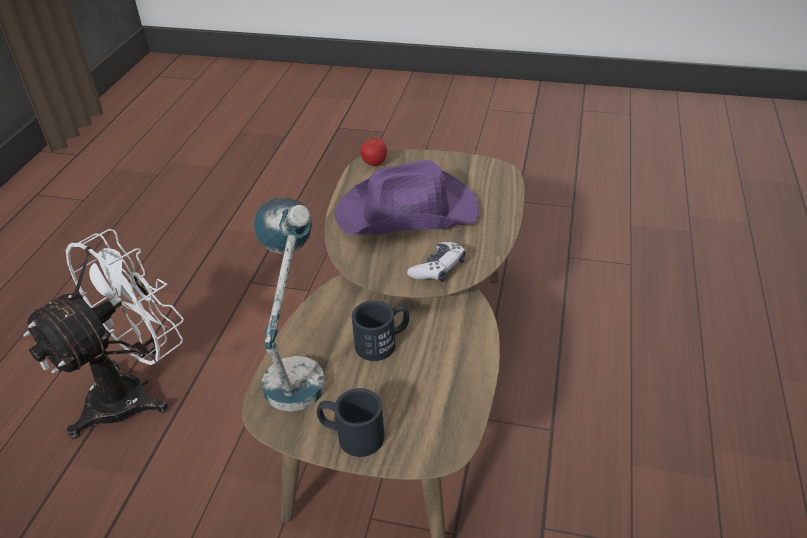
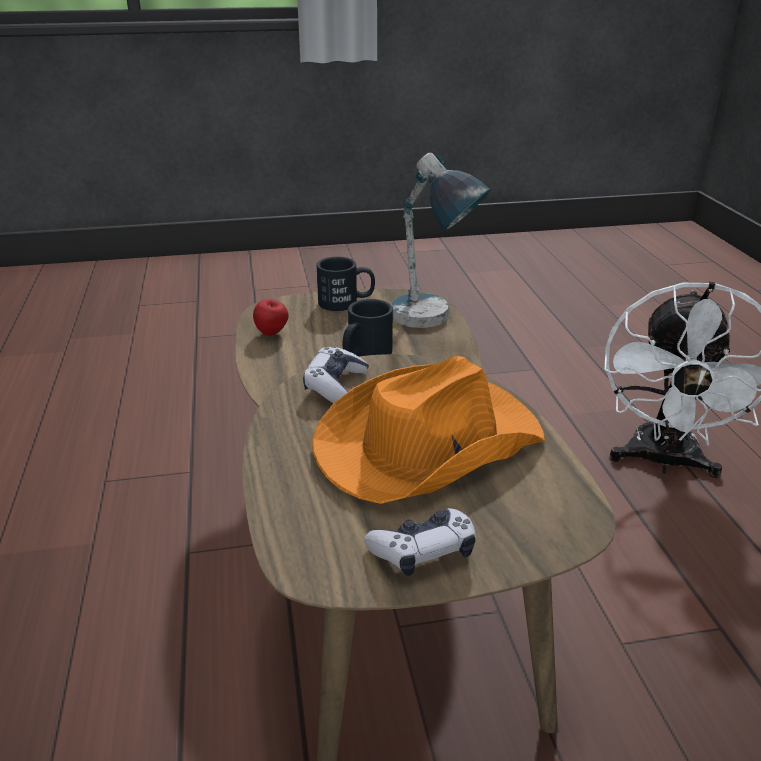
camera: 155 degrees right, 10 degrees down
(374, 164) = (565, 519): apple -> apple (272, 334)
(408, 213) = (426, 444): purple hat -> orange hat
(448, 166) = (423, 551): none -> game controller

